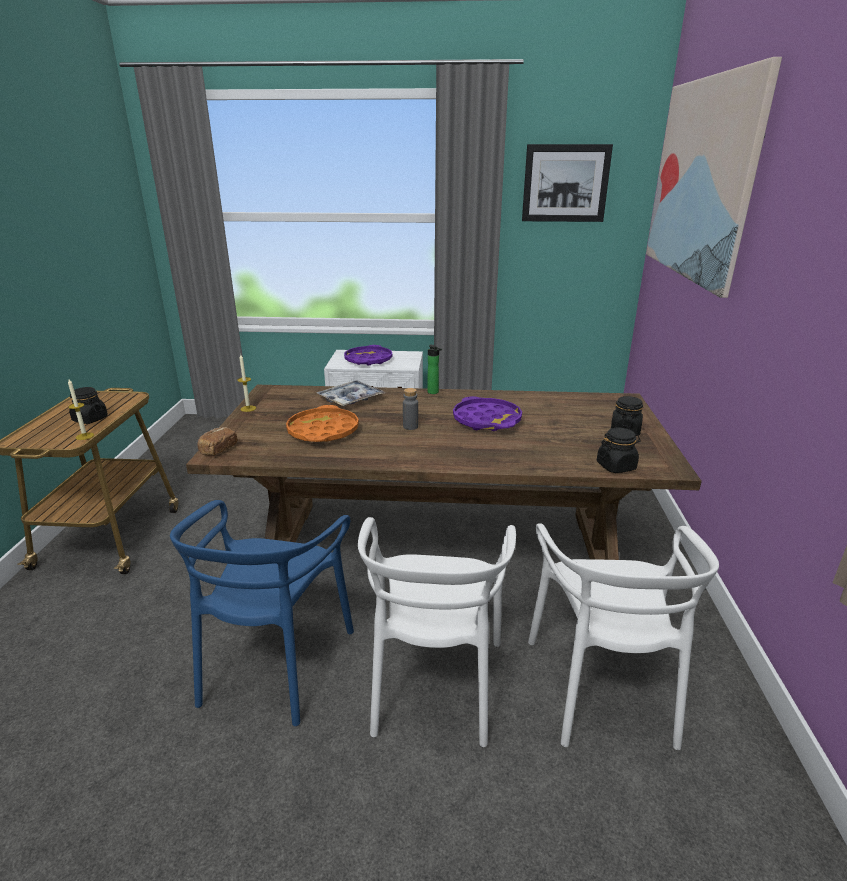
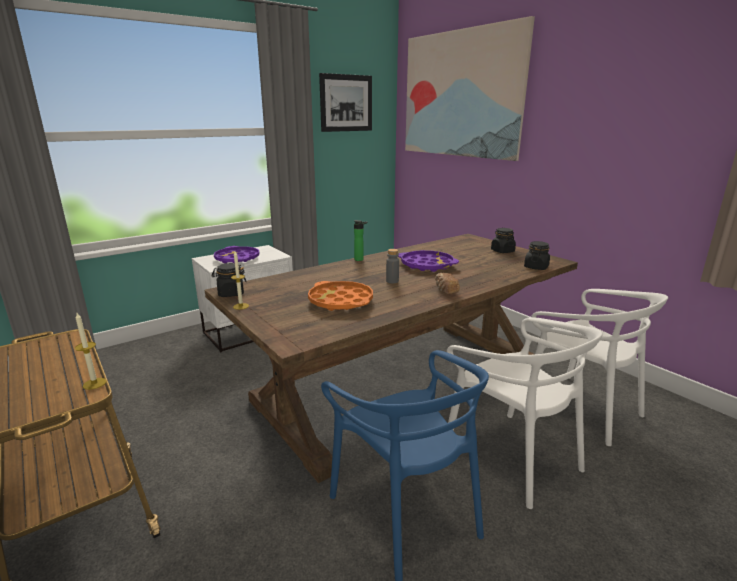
camera: 40 degrees left, 5 degrees down
(90, 419) = (59, 370): black jar -> black jar (231, 293)
(218, 449) = (286, 339): bread -> bread (445, 290)
(350, 399) = (312, 278): tray -> none

